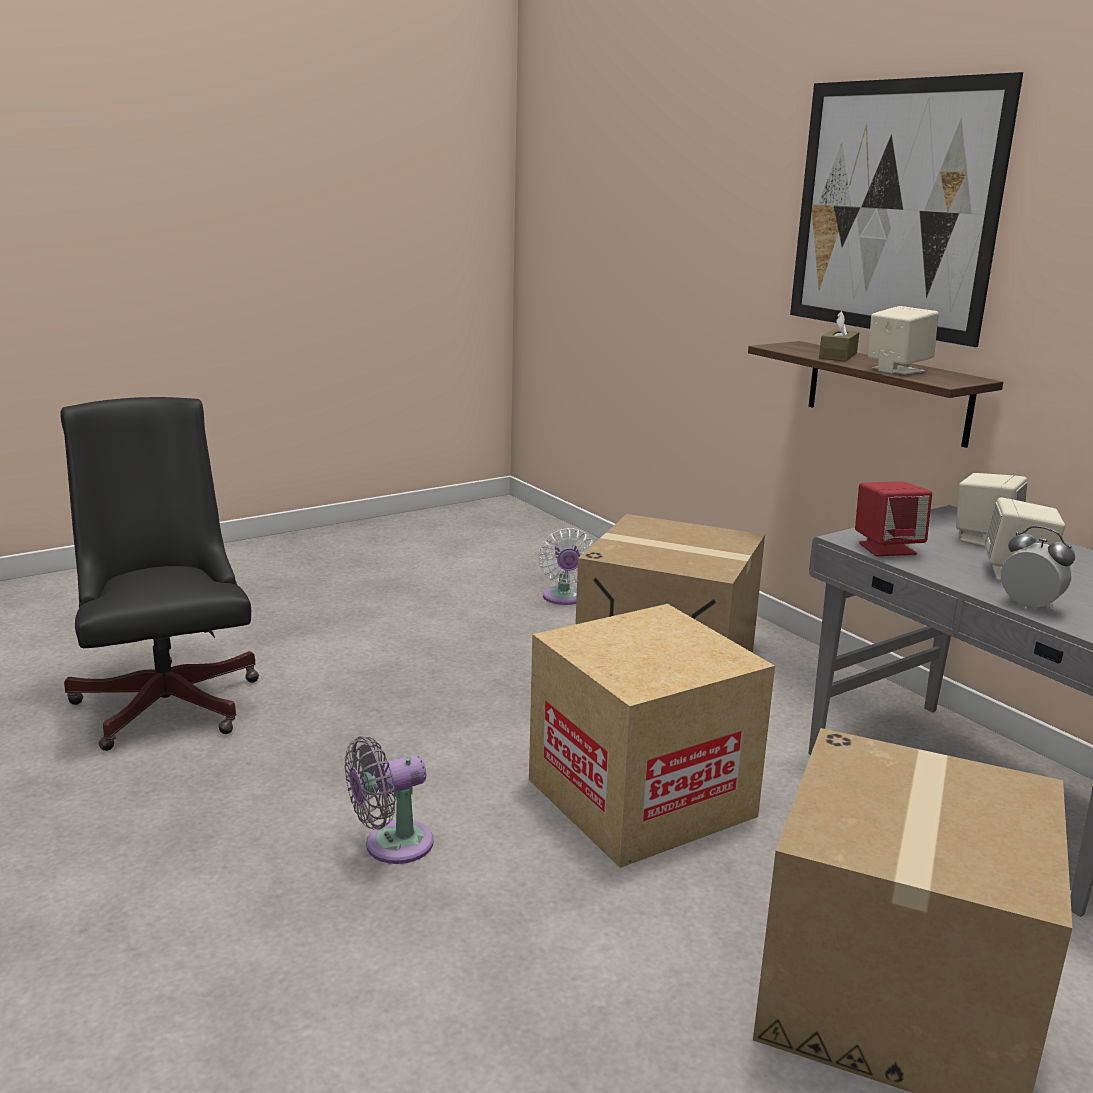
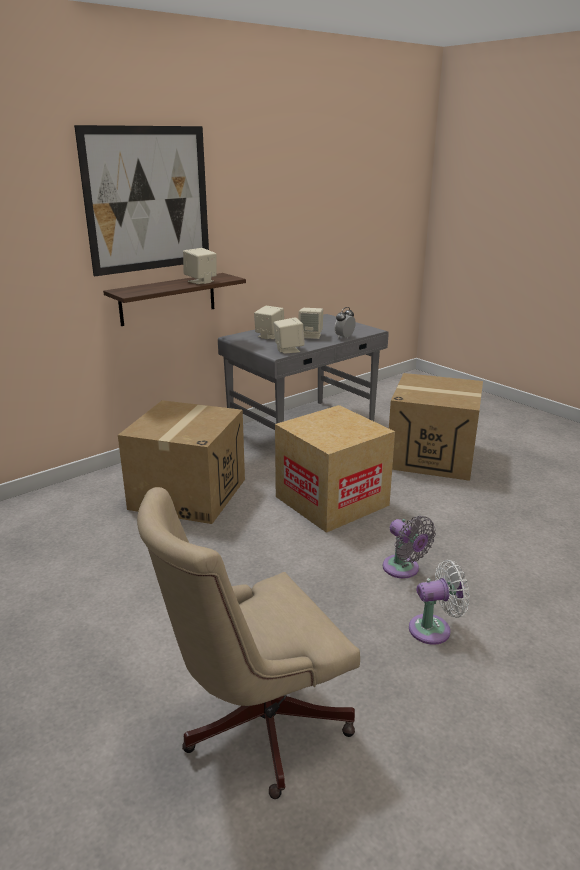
camera: 95 degrees left, 5 degrees up
(168, 698) = (254, 724): black office chair -> beige office chair
(564, 598) = (68, 533): white fan -> white fan (434, 629)
(838, 356) = (161, 286): brown tissue box -> none
(887, 548) = (288, 350): red speaker -> beige speaker

